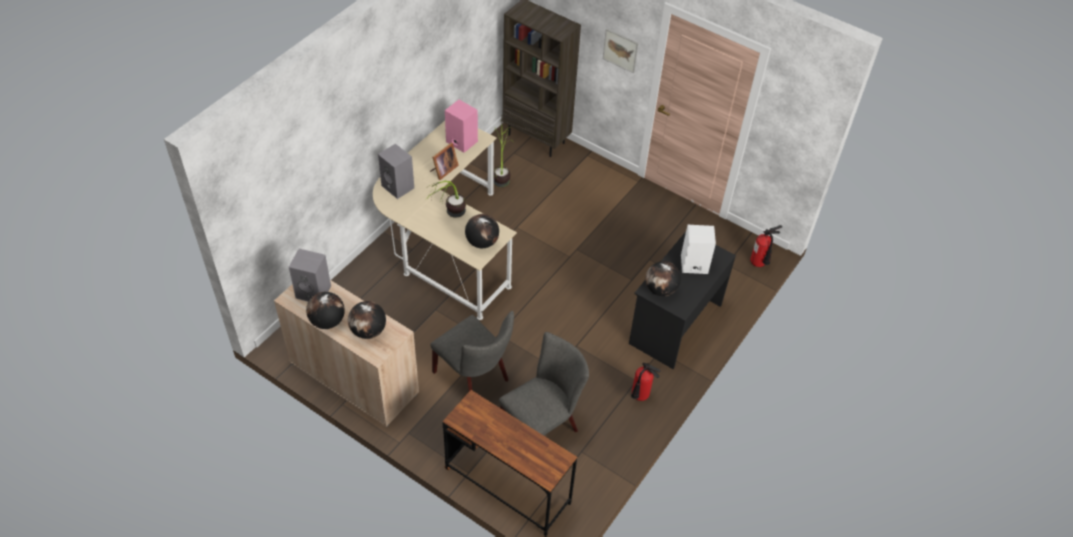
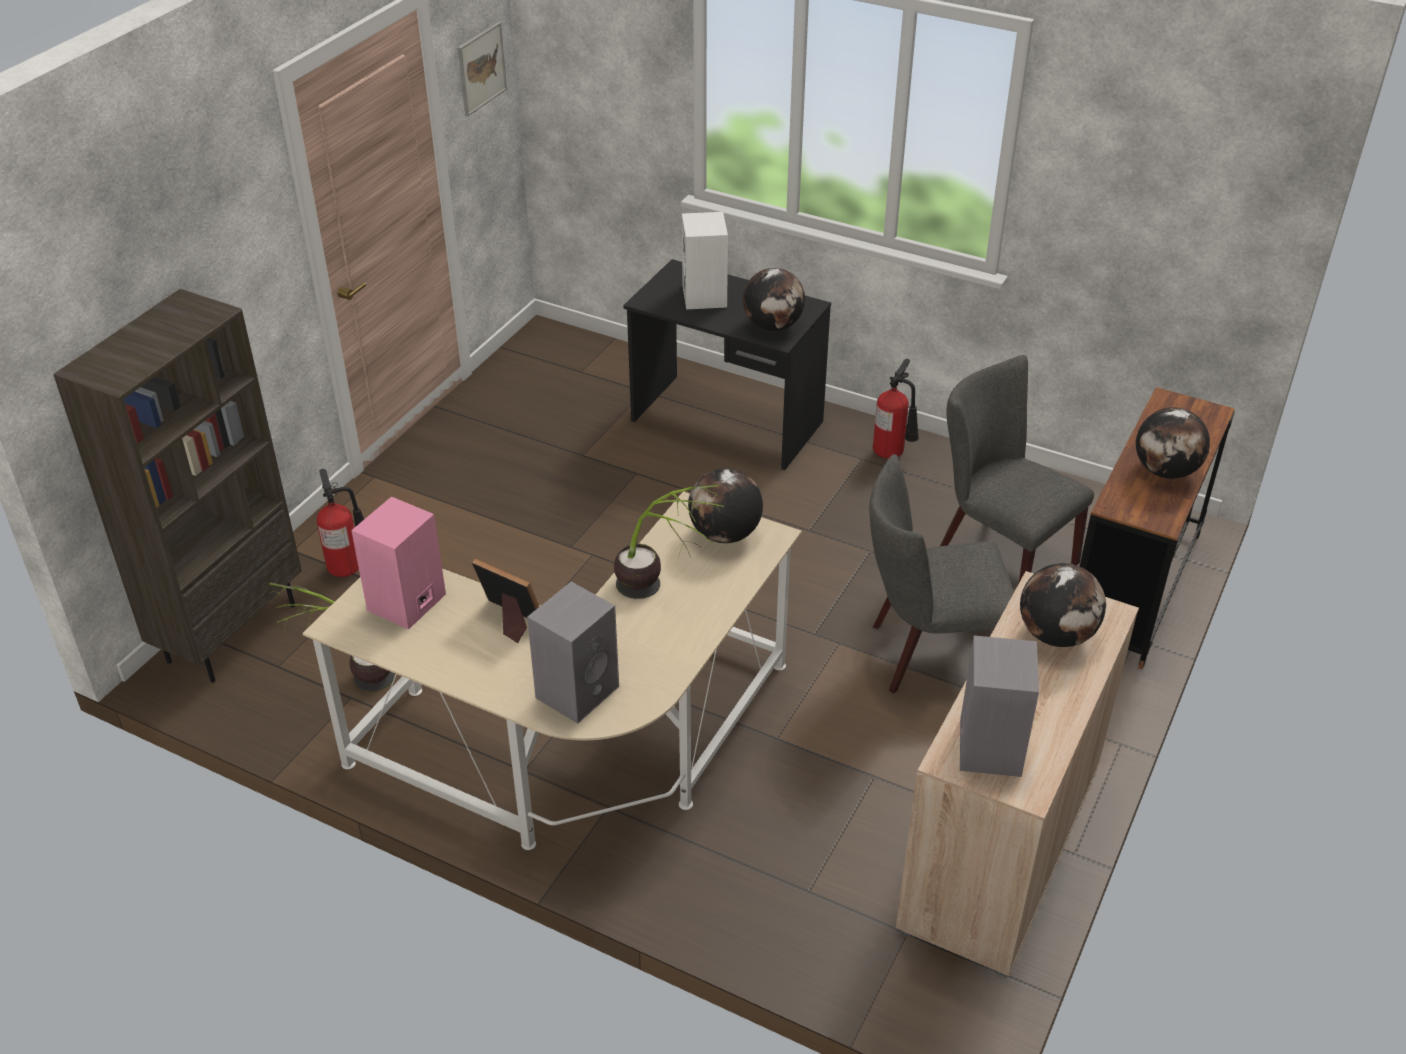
camera: 95 degrees left, 10 degrees down
(327, 321) = (1062, 706): globe -> globe (1165, 471)
(475, 378) = (929, 655): grey chair -> grey chair turned 135 degrees counterclockwise
(620, 50) = (248, 264): picture -> picture (481, 68)
(759, 264) = (574, 339): fire extinguisher -> fire extinguisher (349, 567)

